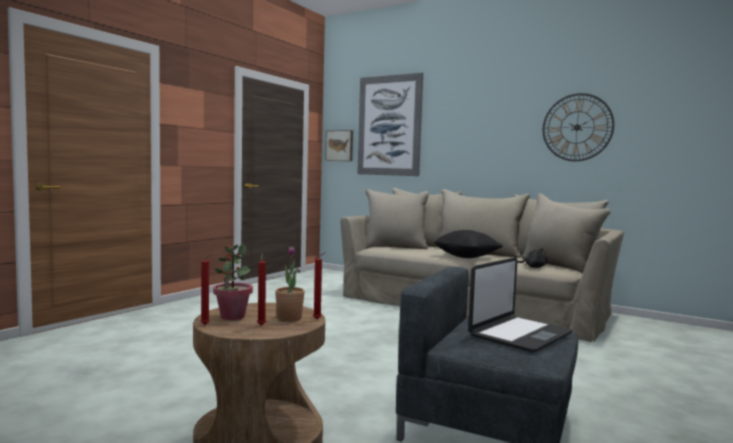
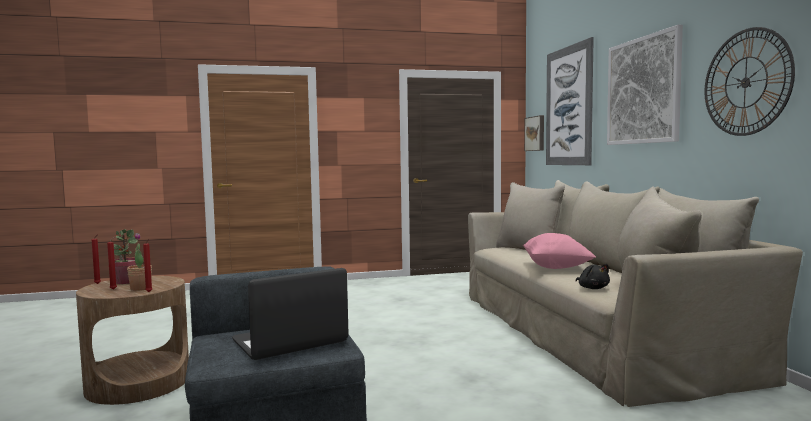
camera: 45 degrees right, 0 degrees up
(466, 257) = (556, 267): black pillow -> pink pillow
(481, 122) = (643, 90): none -> picture
(519, 334) = (290, 342): laptop -> laptop turned 150 degrees clockwise

